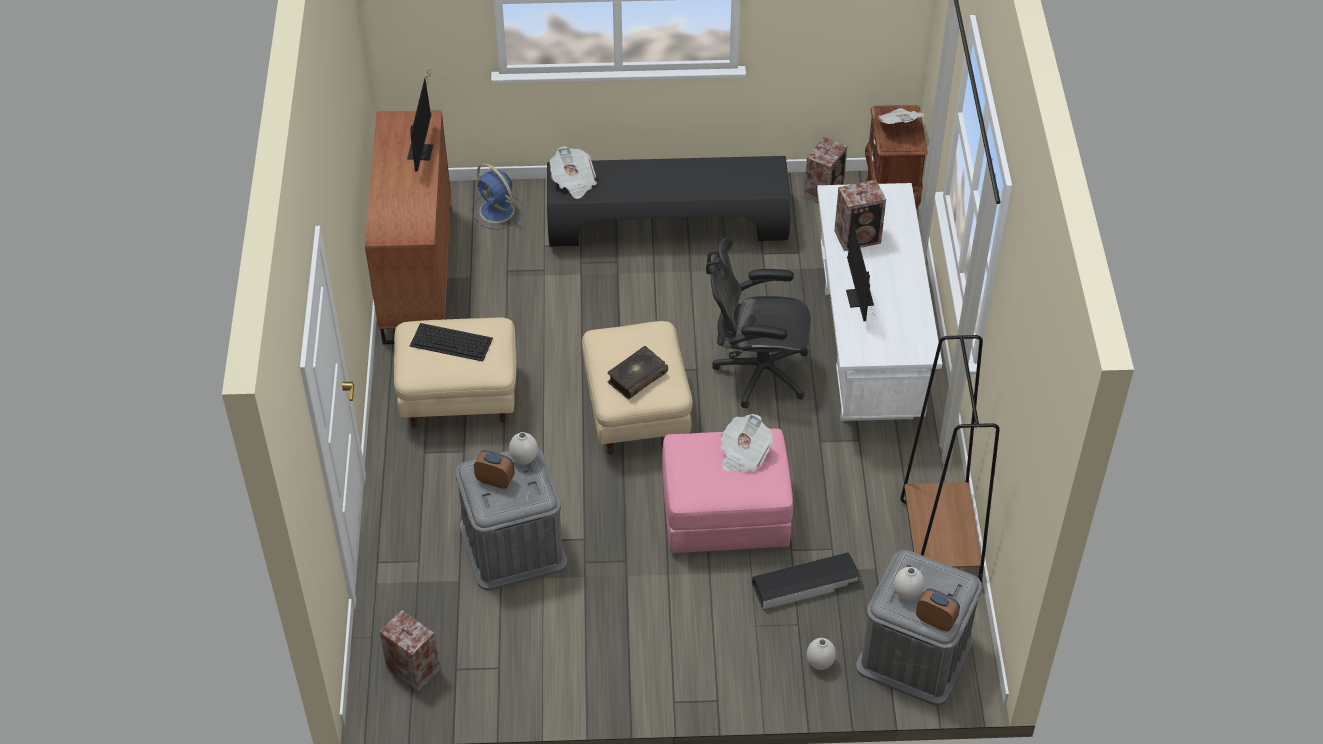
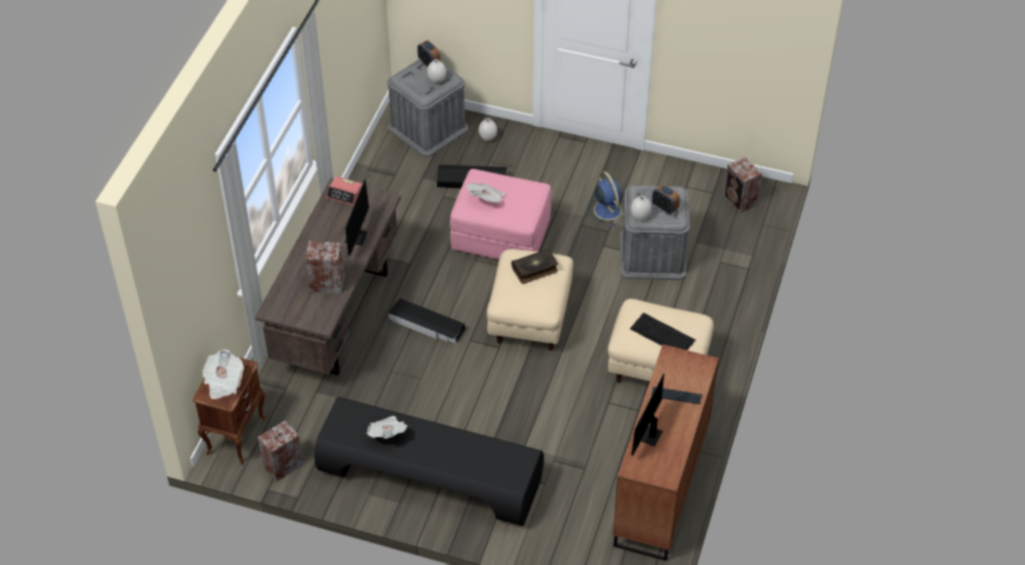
camera: 160 degrees left, 0 degrees up
(402, 195) = (676, 396): none -> keyboard
(498, 211) = (572, 531): blue fan -> blue fan (607, 209)
(573, 182) = (509, 465): newspaper -> newspaper (387, 434)
(757, 372) = (427, 325): office chair -> black storage box
(868, 354) = (337, 315): white desk -> brown desk
(908, 346) = (345, 194): none -> alarm clock
(939, 544) = (373, 180): clothes rack -> none

